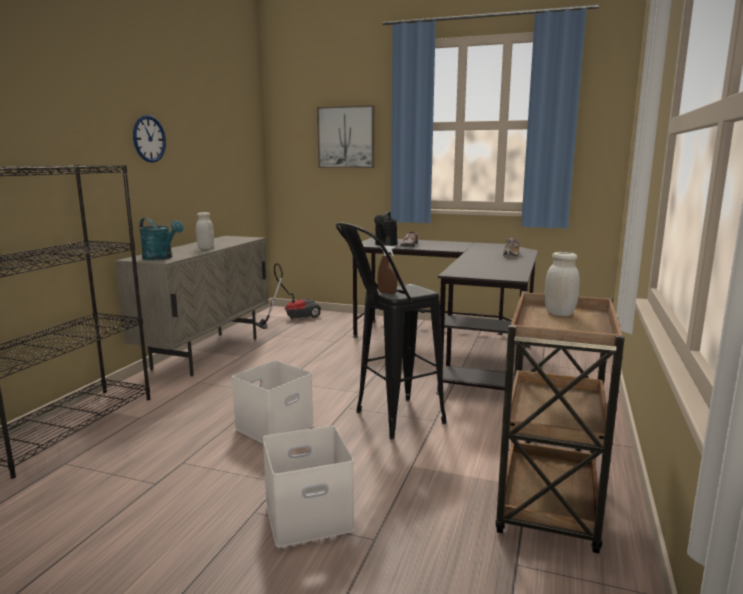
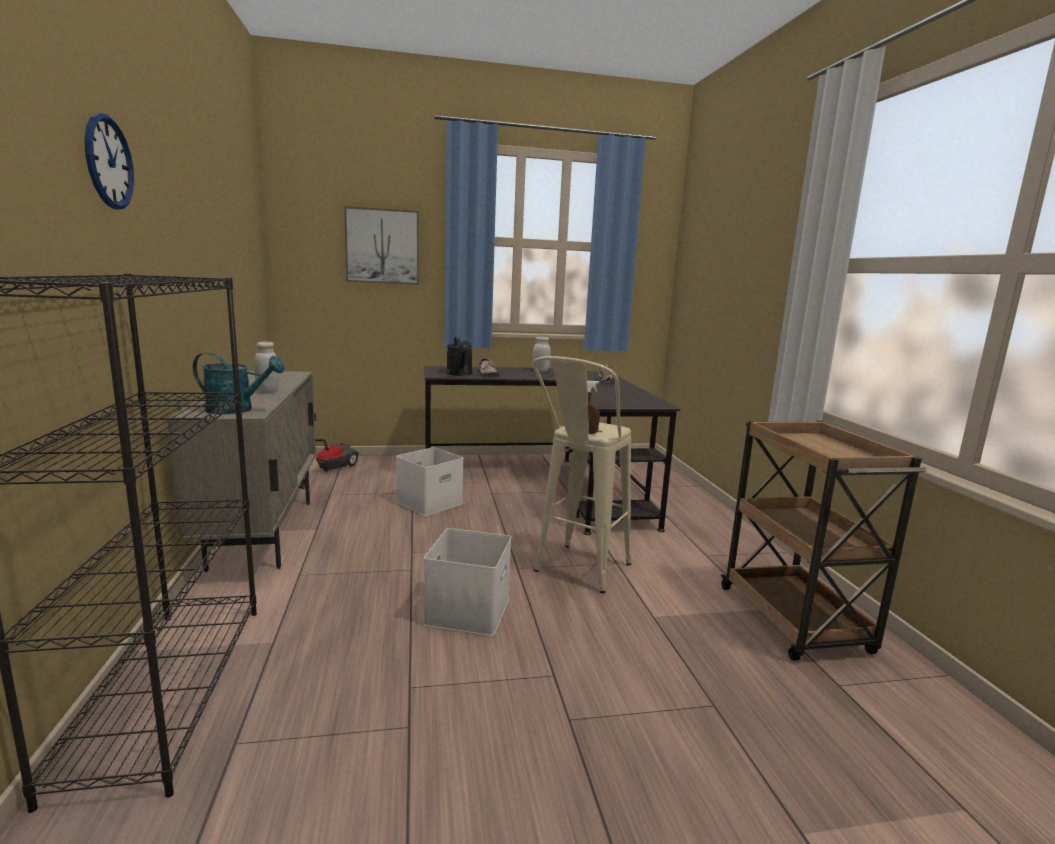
camera: 30 degrees left, 0 degrees up
(149, 139) = (182, 235): wall clock -> wall clock (108, 162)
(307, 517) = (628, 705): white storage box -> white storage box (429, 503)
(388, 421) = (576, 574): black stool -> beige stool
(559, 313) = (800, 440): white jar -> white jar (540, 371)

